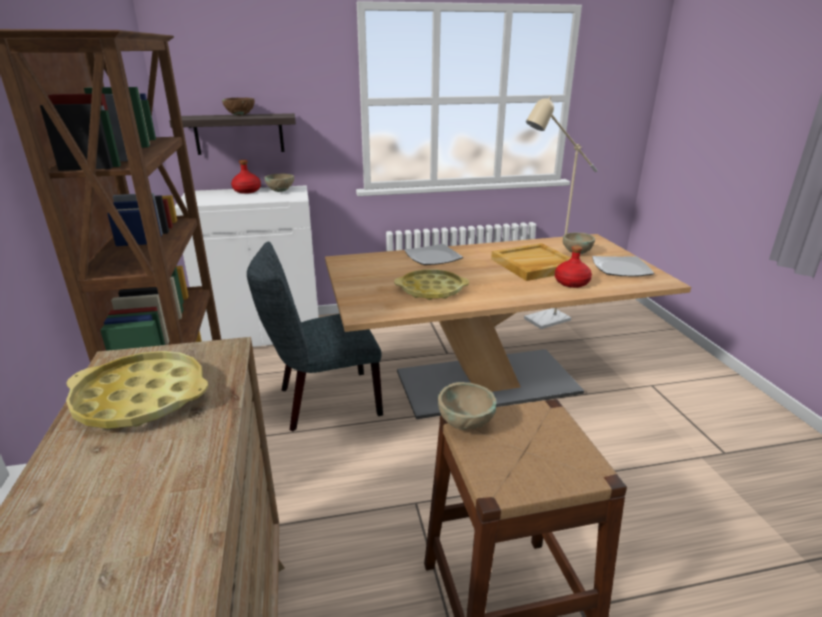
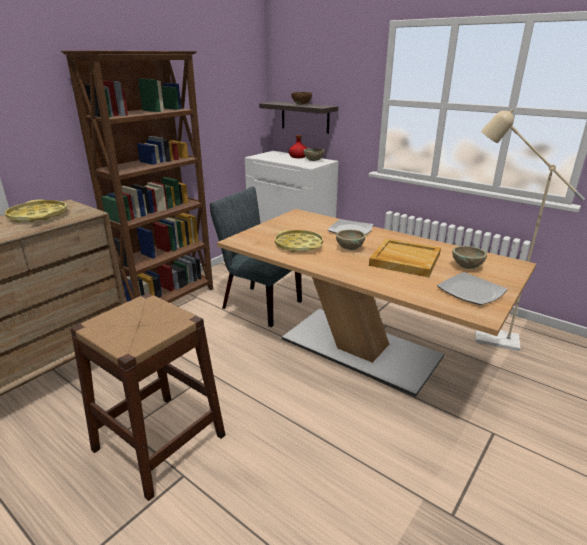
camera: 50 degrees right, 0 degrees up
(465, 424) = (144, 300): beige bowl -> beige bowl (349, 248)
(571, 282) = (397, 280): red bottle -> none

